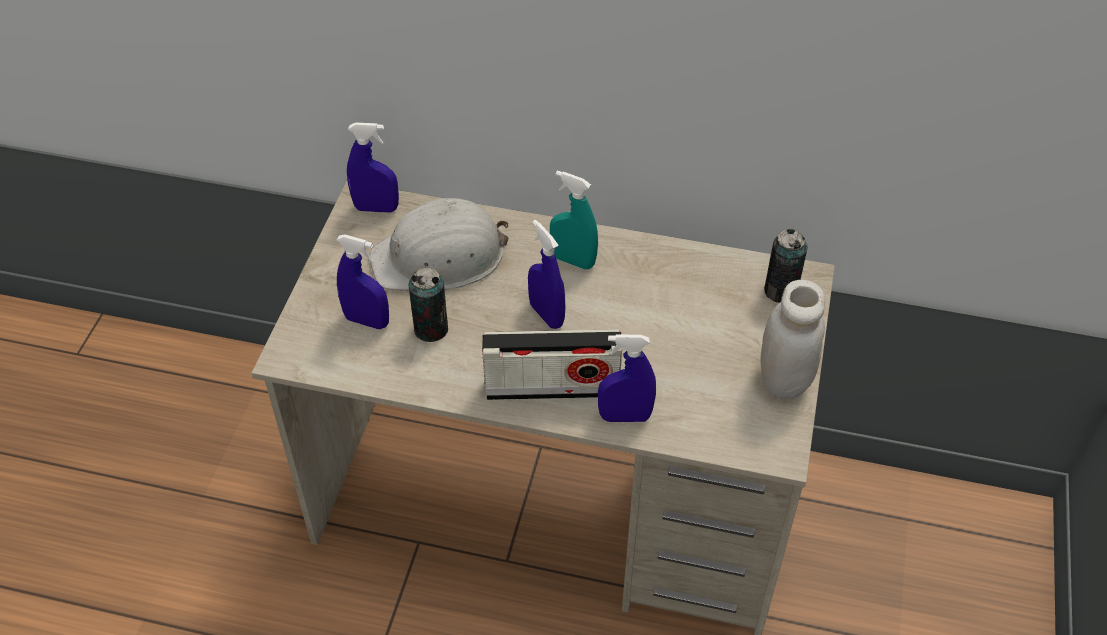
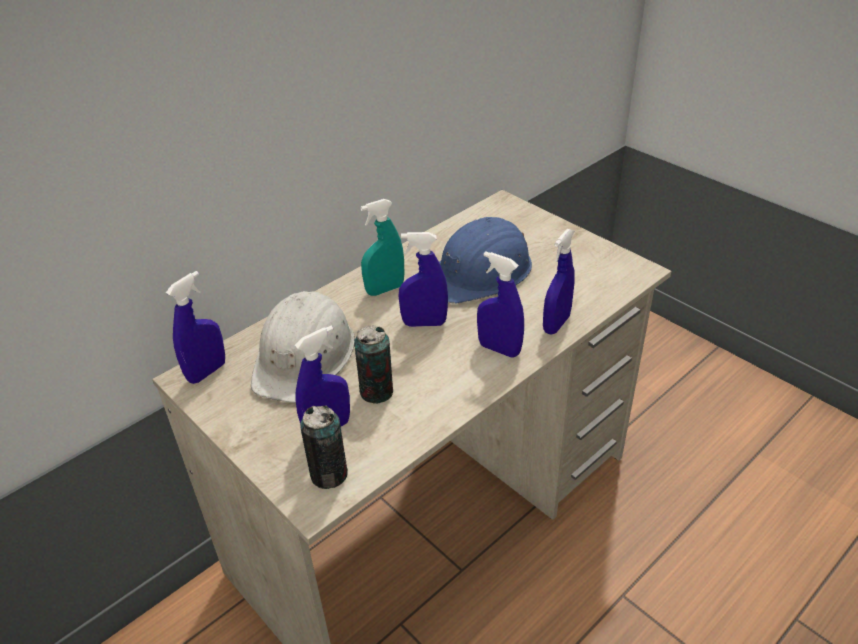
camera: 55 degrees left, 10 degrees down
(552, 388) = (499, 349): radio -> blue spray bottle
(660, 319) = (481, 272): none -> blue hard hat
(780, 291) = (504, 216): can -> can (329, 474)
(784, 380) = (580, 244): white jar -> none

